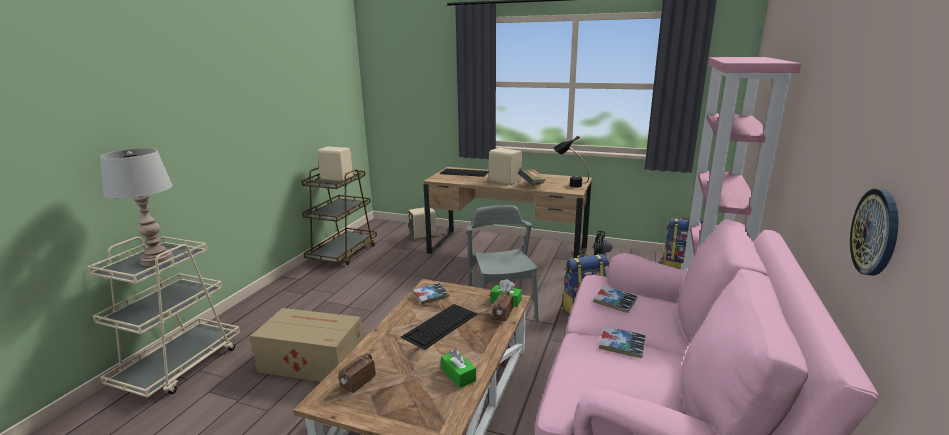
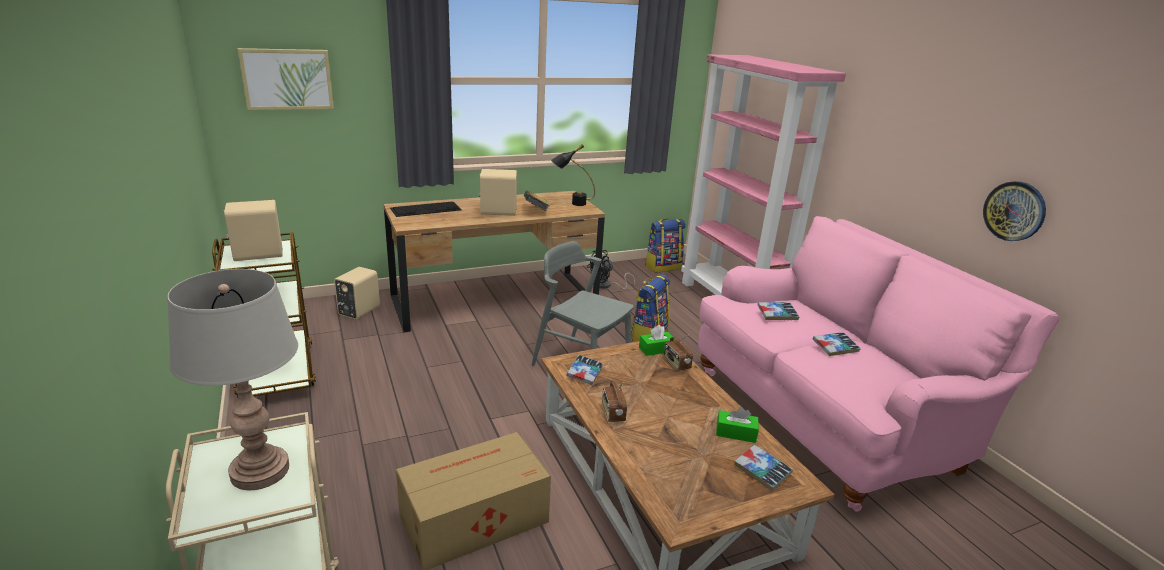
camera: 45 degrees left, 5 degrees up
(358, 382) = (676, 487): radio -> radio (612, 413)
(404, 82) = (287, 79): none -> picture
(428, 407) = (762, 471): none -> book
(440, 326) = (645, 398): keyboard -> none

